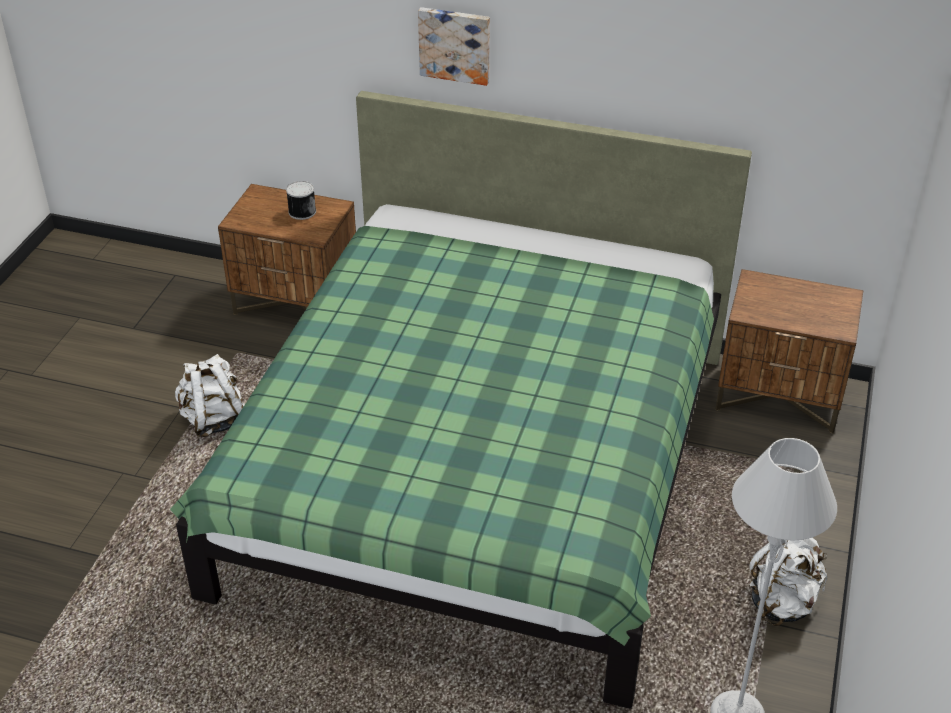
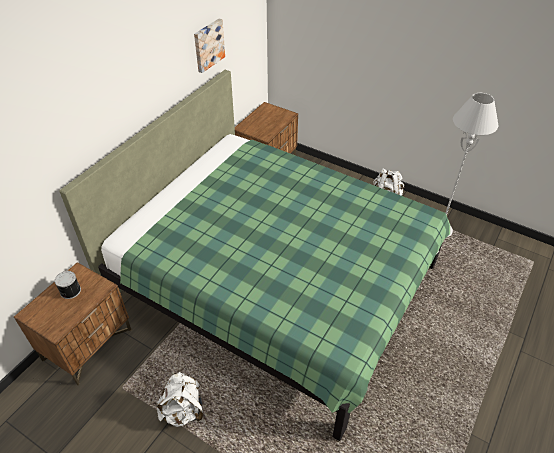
camera: 75 degrees left, 5 degrees up
(455, 44) = (96, 116): picture -> picture (208, 45)

